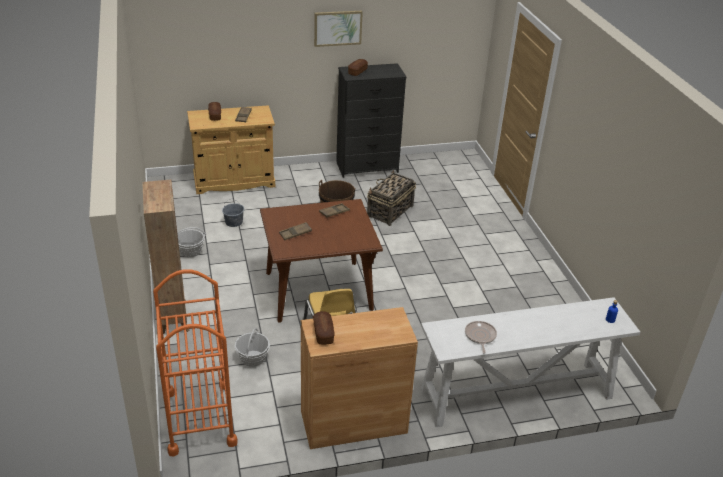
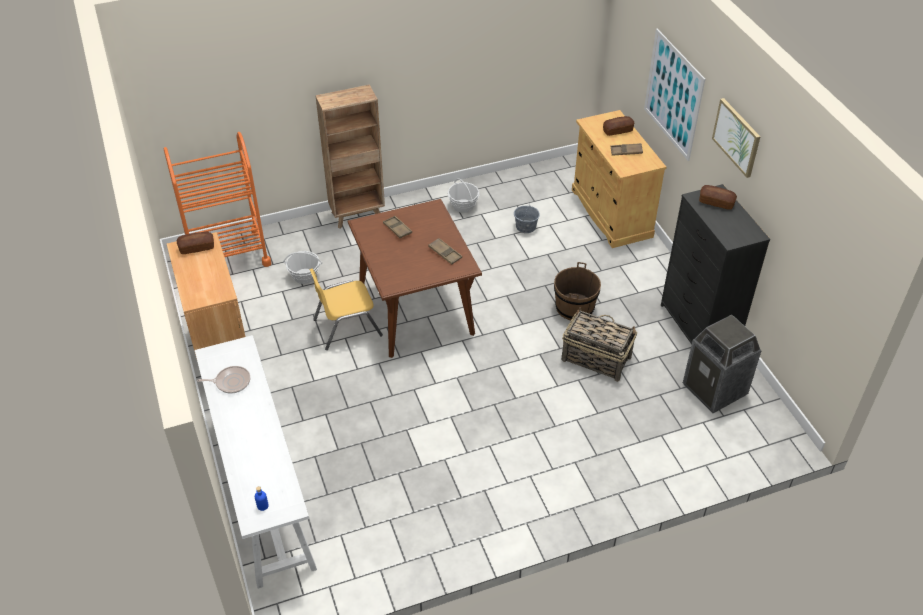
camera: 85 degrees right, 10 degrees up
(252, 51) = (673, 94): none -> picture
(424, 172) = (715, 390): none -> trash can

